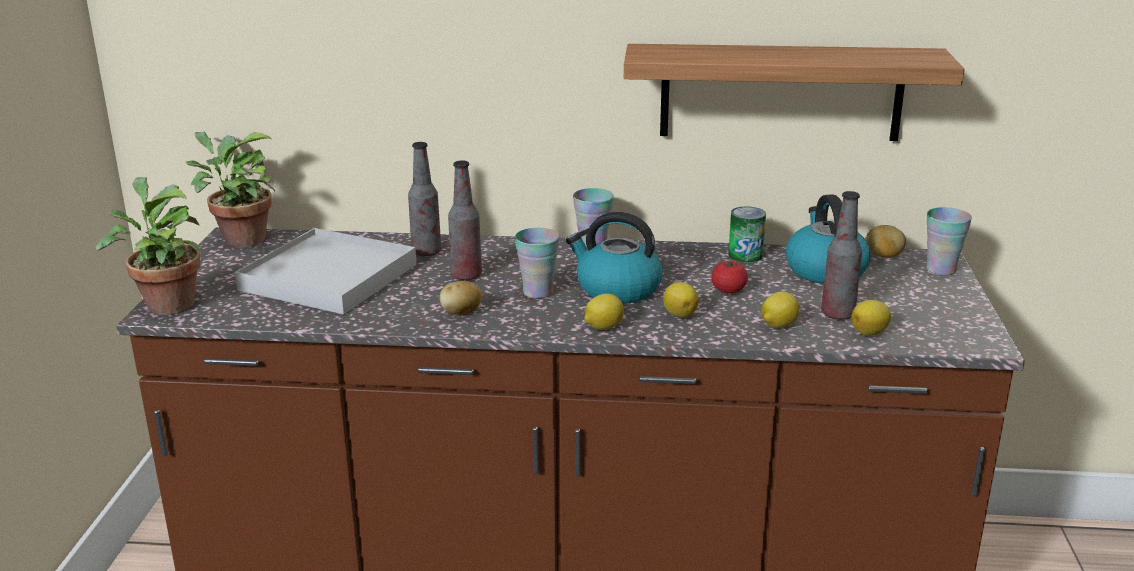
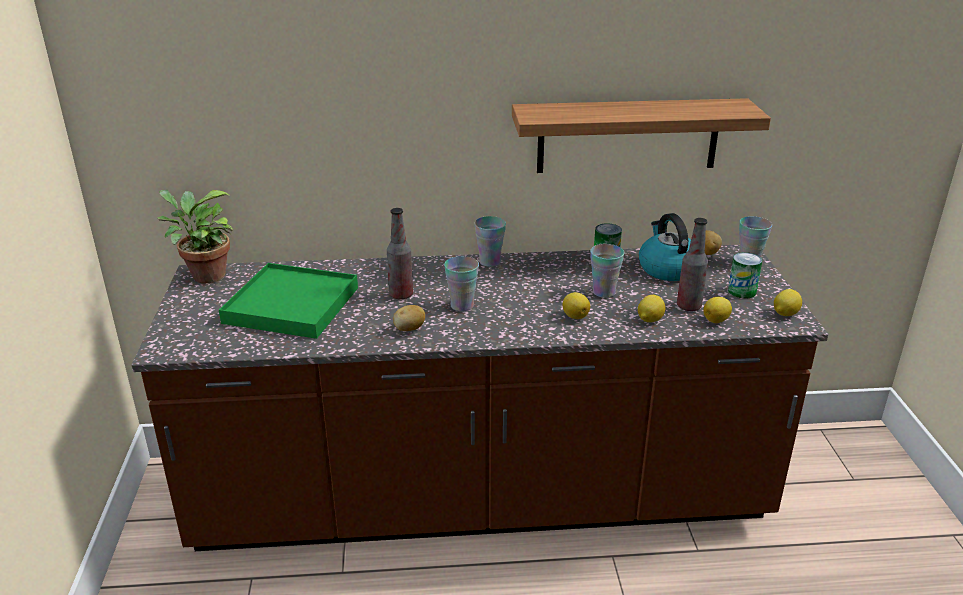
camera: 10 degrees left, 5 degrees up
(167, 303) = (167, 341): potted plant -> none
(329, 277) = (292, 305): white tray -> green tray
(426, 252) = (361, 276): bottle -> none
(603, 327) = (522, 333): lemon -> lemon (784, 314)
(617, 289) = (521, 298): kettle -> none
(728, 290) = (604, 292): tomato -> cup
(918, 302) = (742, 291): none -> can

